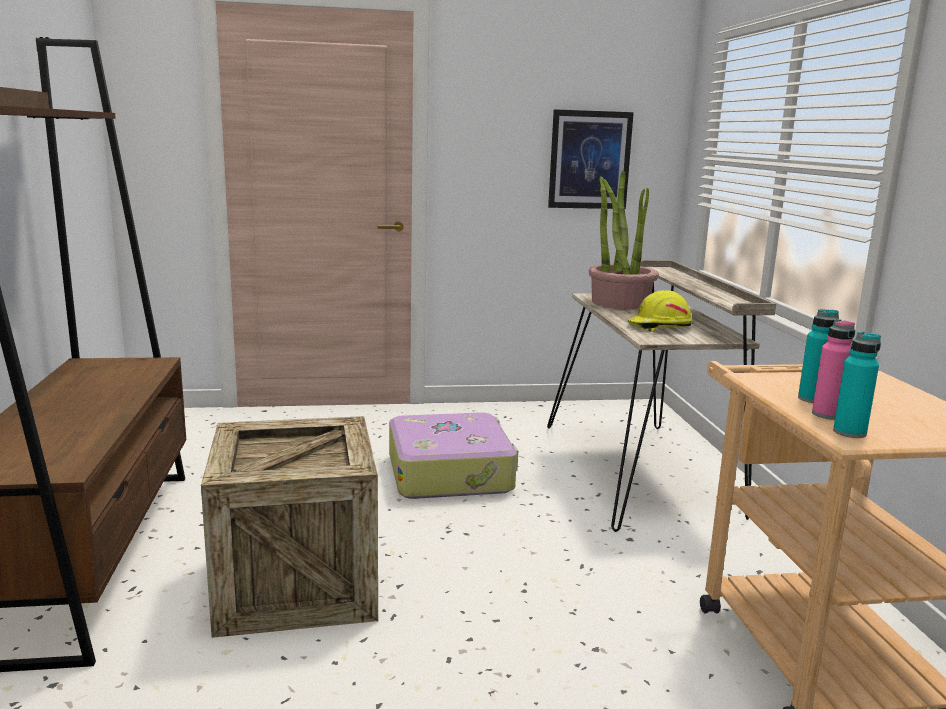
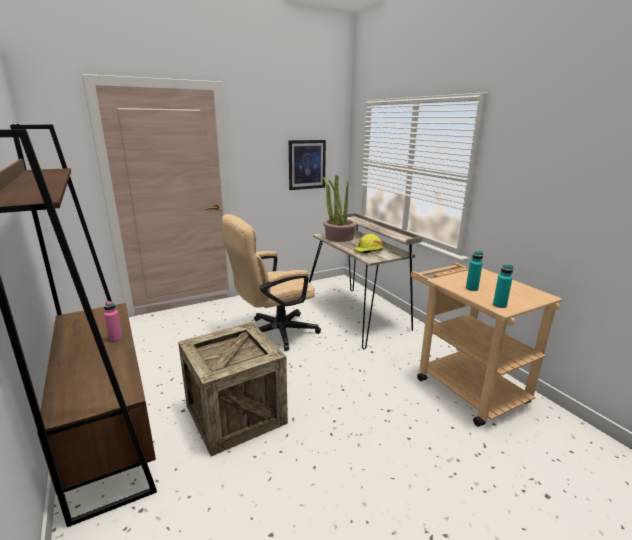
camera: 20 degrees left, 5 degrees up
(451, 472) = (273, 333): suitcase -> beige office chair
(827, 414) = (484, 296): pink bottle -> pink bottle (116, 339)

